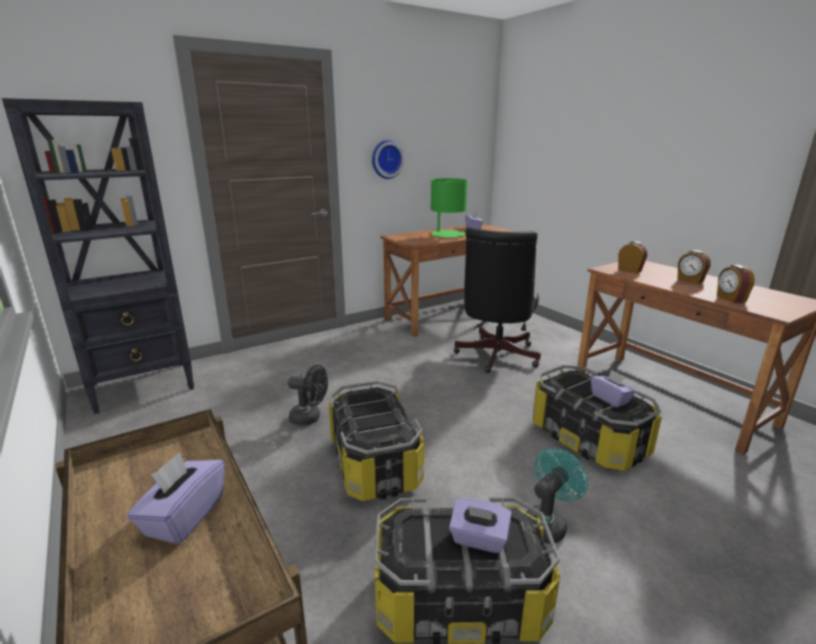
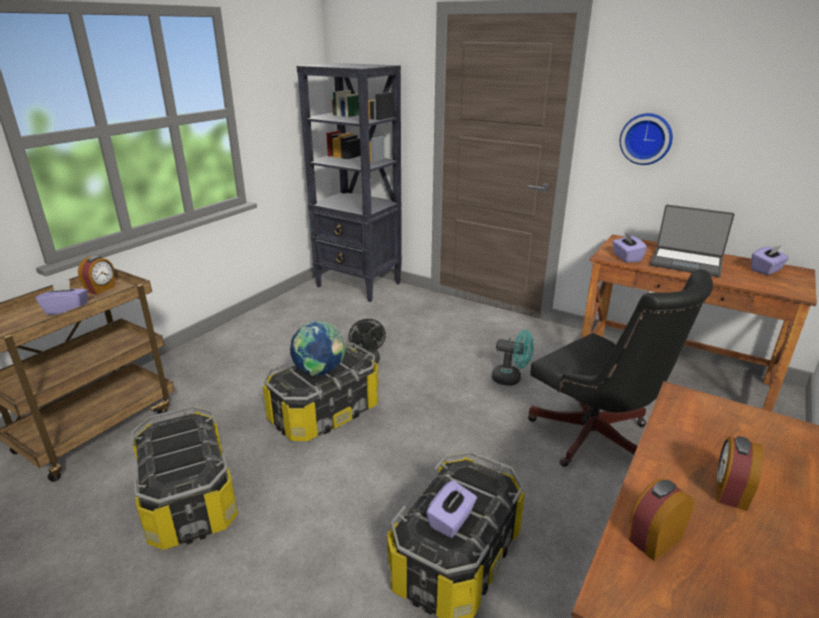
camera: 65 degrees right, 5 degrees up
(378, 416) = (319, 372): none -> globe
(447, 235) = (686, 263): green table lamp -> laptop
(478, 539) = (177, 457): purple tissue box -> purple tissue box (626, 258)
(495, 357) = (596, 440): black office chair -> black office chair turned 120 degrees counterclockwise
(547, 523) = (289, 539): turquoise fan -> turquoise fan (511, 379)
(630, 270) = (709, 421): alarm clock -> alarm clock (101, 289)

